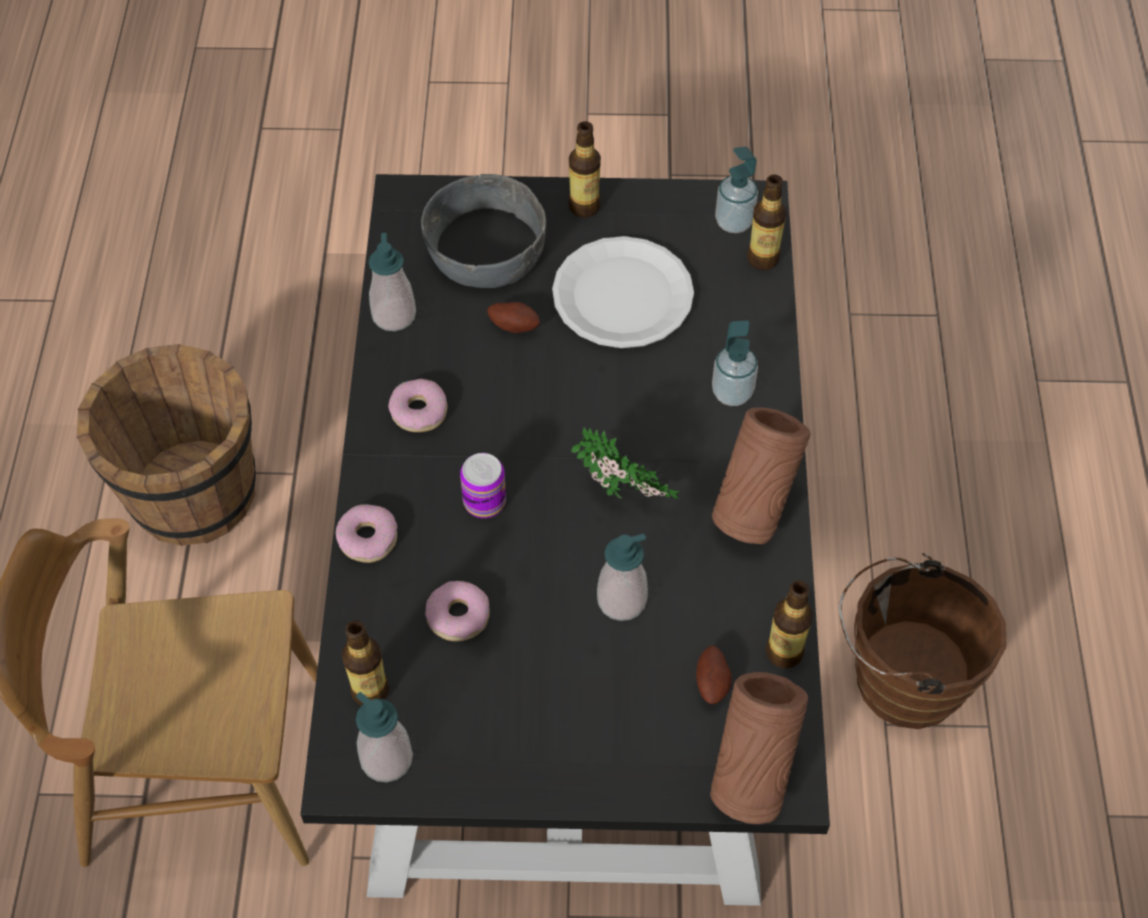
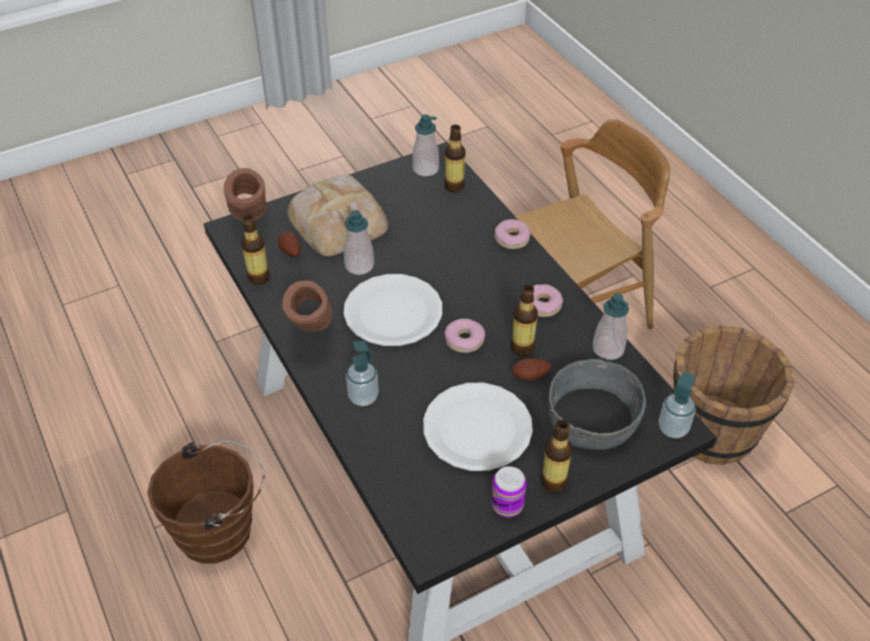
camera: 150 degrees right, 10 degrees down
(458, 616) = (437, 227): donut -> donut (464, 340)
(484, 502) = (466, 278): can -> can (507, 505)
(603, 711) = (338, 220): none -> bread
(622, 495) = (393, 312): potted plant -> white plate
(734, 222) = (436, 524): soap dispenser -> soap dispenser (673, 428)
(763, 259) = (397, 503): bottle -> bottle (522, 348)

